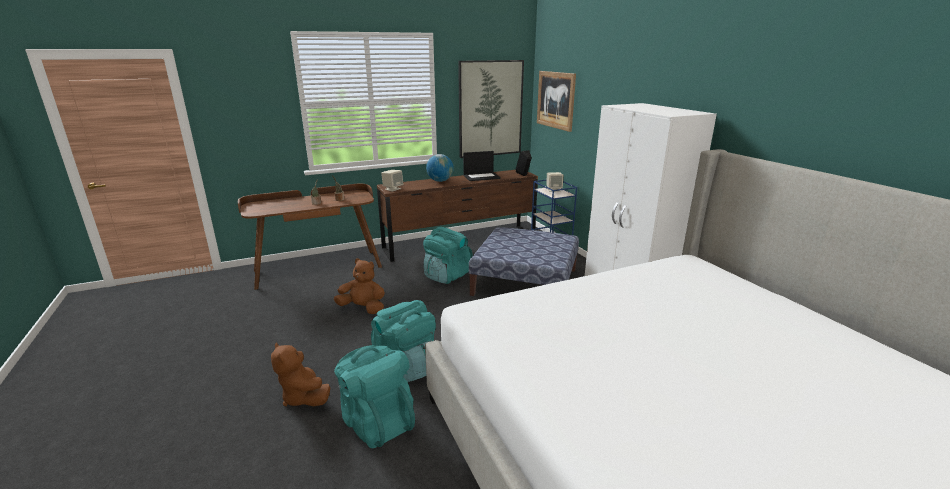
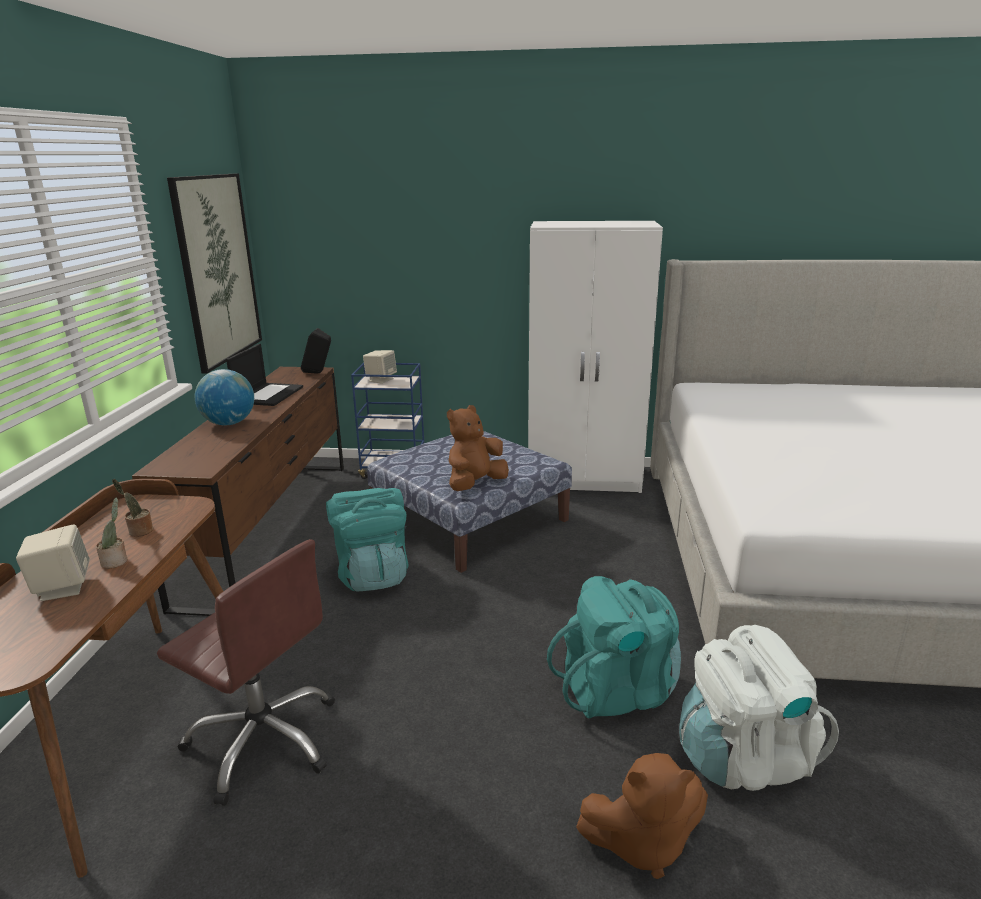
camera: 60 degrees left, 0 degrees up
(324, 293) = (264, 740): none -> brown office chair
(363, 308) = (387, 696): brown plush toy -> brown plush toy (475, 484)
(377, 421) = (744, 757): turquoise backpack -> white backpack
(393, 189) = (196, 466): beige speaker -> beige speaker (62, 587)
(555, 100) = (326, 237): picture -> none

